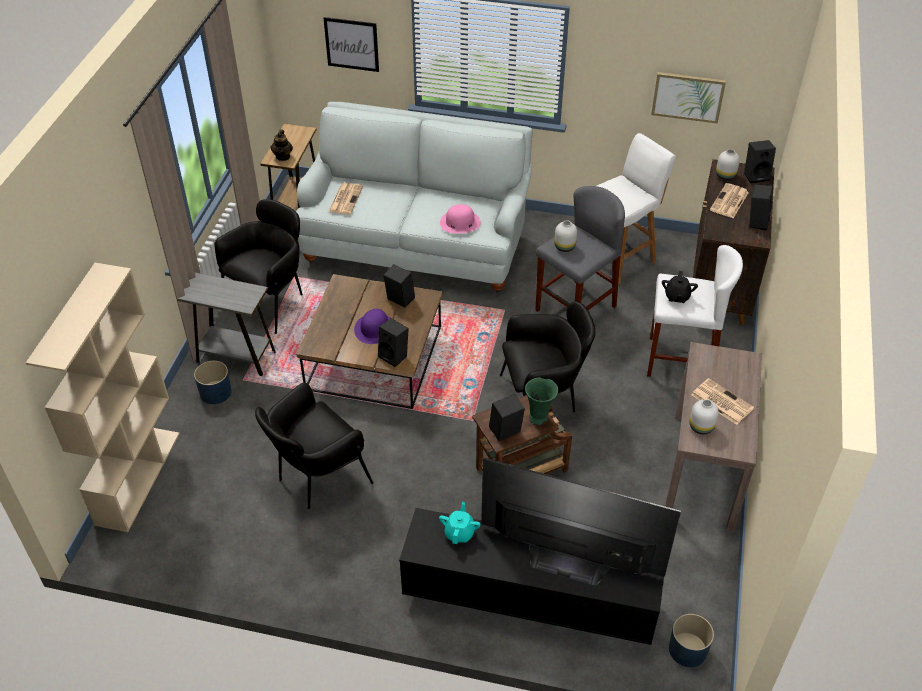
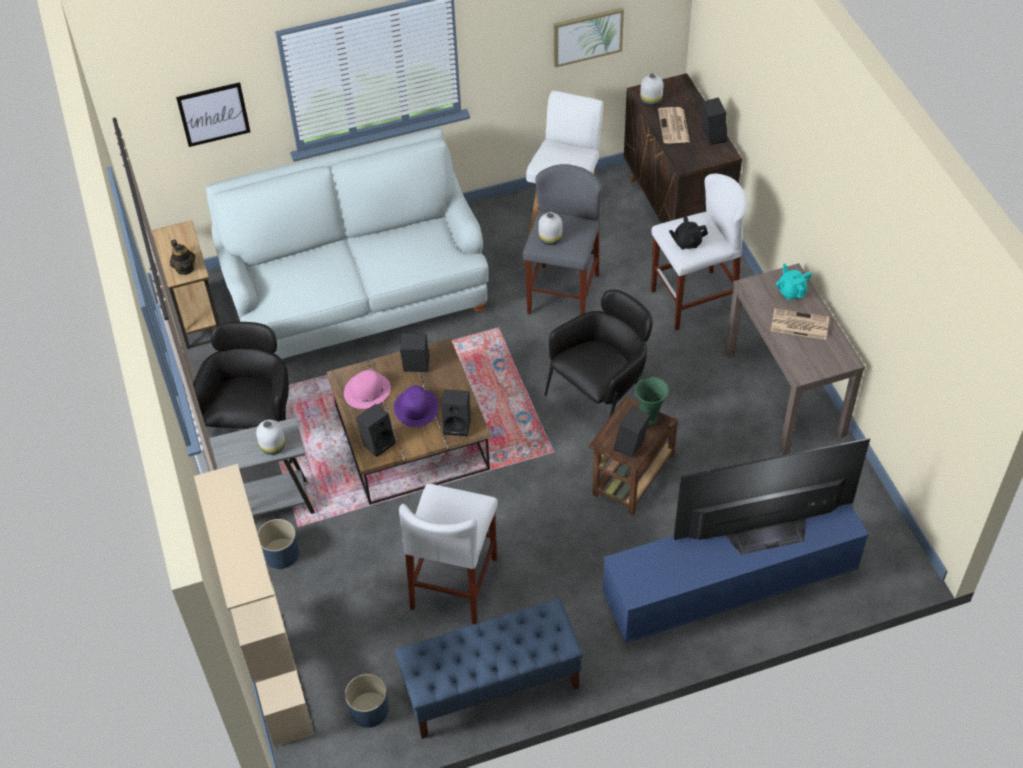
camera: 30 degrees left, 5 degrees up
(278, 571) = (491, 687): none -> blue bench
(317, 478) = (454, 583): black armchair -> white stool
(345, 198) = (286, 285): newspaper -> none
(459, 533) = (659, 558): turquoise teapot -> turquoise teapot (791, 291)
(460, 222) = (423, 258): pink hat -> pink hat (367, 391)
(528, 600) = (727, 588): black tv stand -> blue tv stand
(677, 297) = (687, 242): black teapot -> black teapot turned 105 degrees clockwise
(687, 649) = (881, 557): blue planter -> blue planter (369, 710)
(701, 427) = (800, 356): white vase -> white vase (274, 447)
(756, 175) = (677, 88): black speaker -> black speaker (378, 442)

